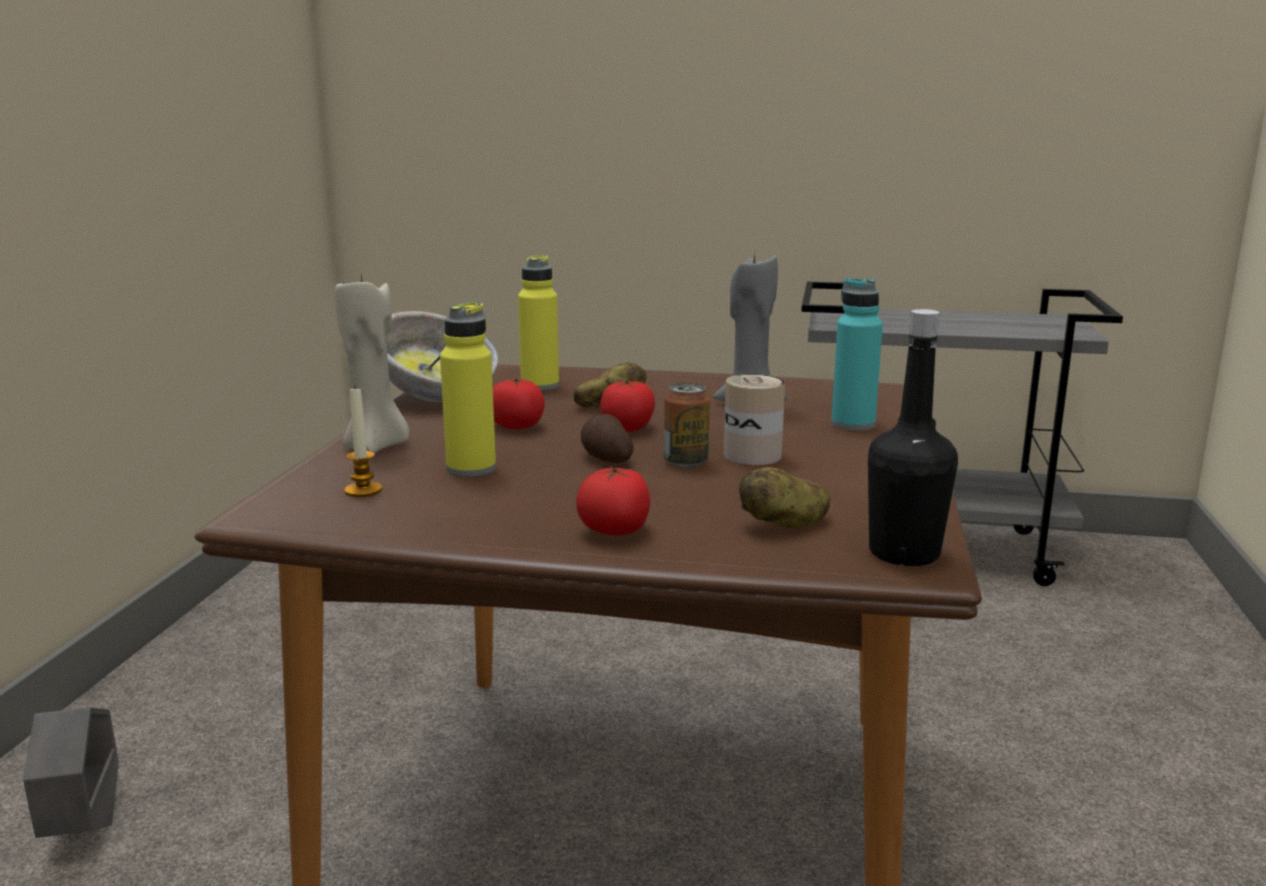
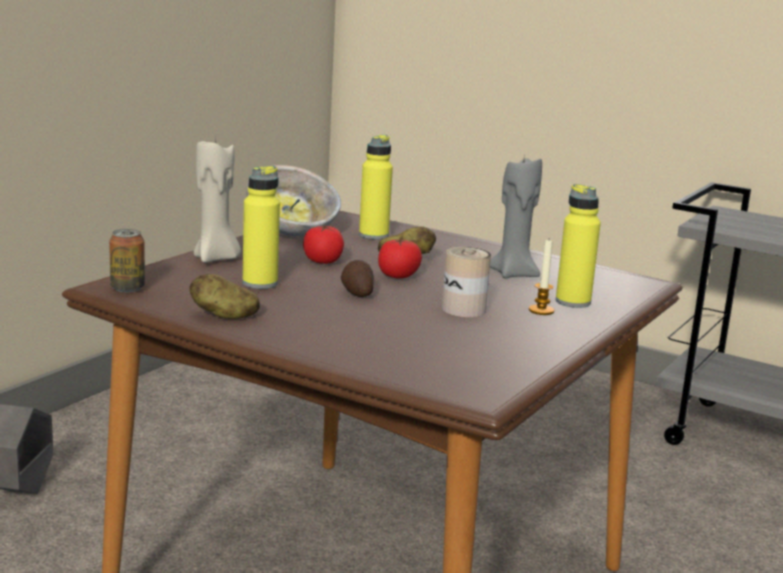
camera: 20 degrees right, 0 degrees up
(363, 490) = (179, 284): candle -> candle (541, 310)
(614, 530) = (305, 337): tomato -> none
(686, 462) = (409, 305): can -> can (127, 288)
(785, 524) = (423, 356): potato -> potato (224, 315)
(853, 424) = (573, 302): turquoise bottle -> yellow bottle
(904, 553) = (479, 389): black bottle -> none

